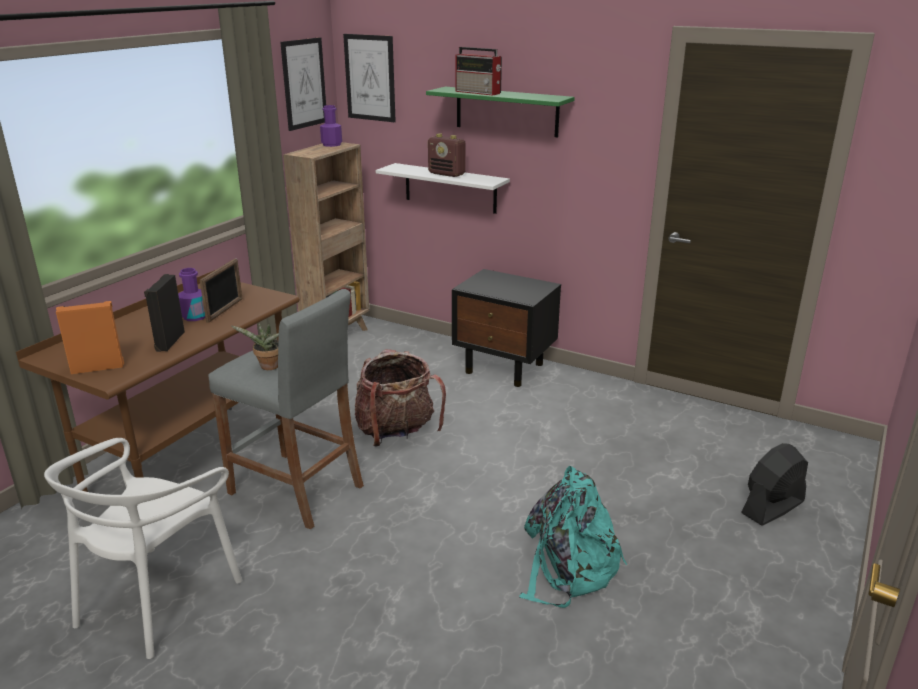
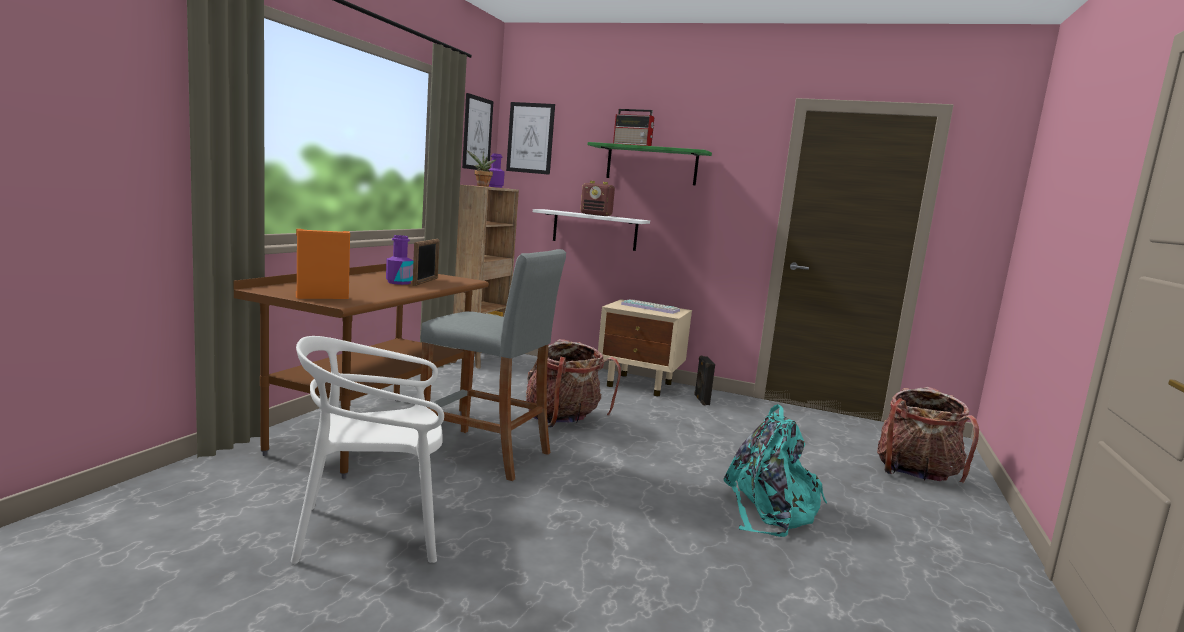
camera: 10 degrees left, 15 degrees down
(157, 599) = (371, 530): white chair -> white chair turned 60 degrees clockwise
(169, 341) = (384, 291): black speaker -> black speaker (701, 400)
(267, 367) = (480, 320): potted plant -> potted plant (482, 186)
(505, 368) = (640, 385): black nightstand -> beige nightstand
(511, 285) = (651, 307): none -> keyboard
(772, 507) = (916, 474): black fan -> backpack

